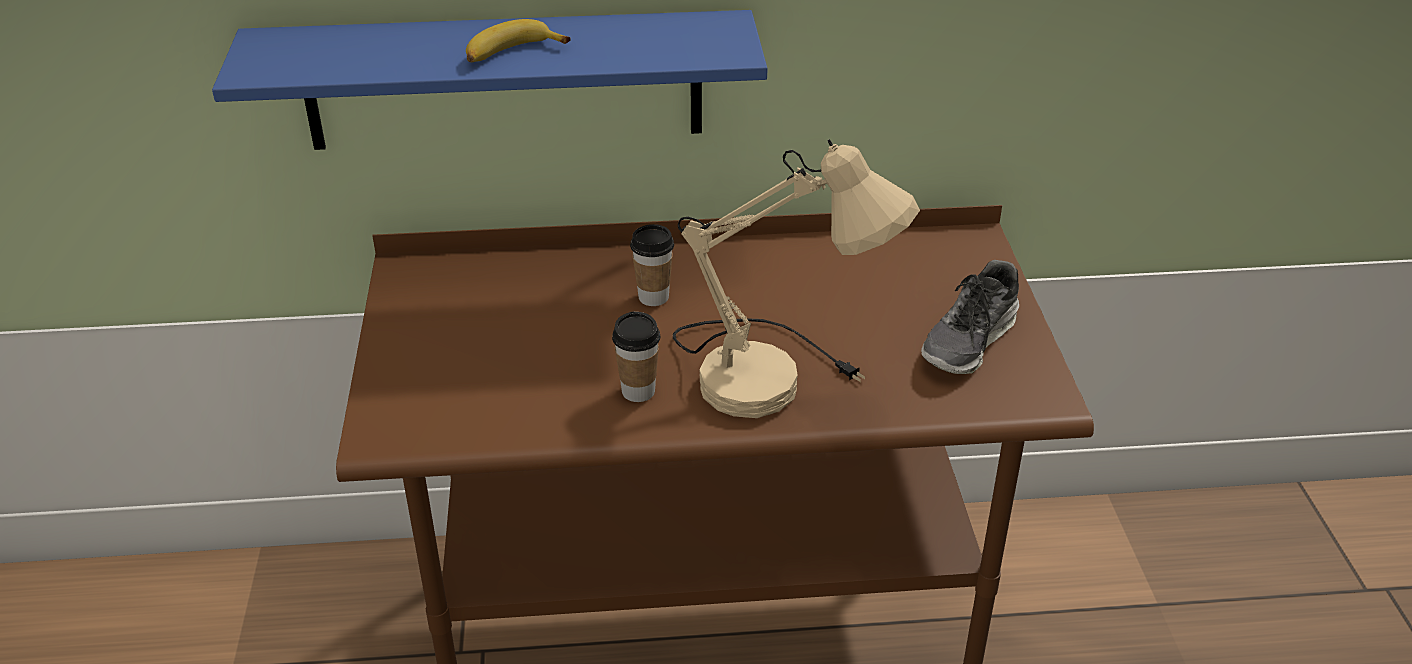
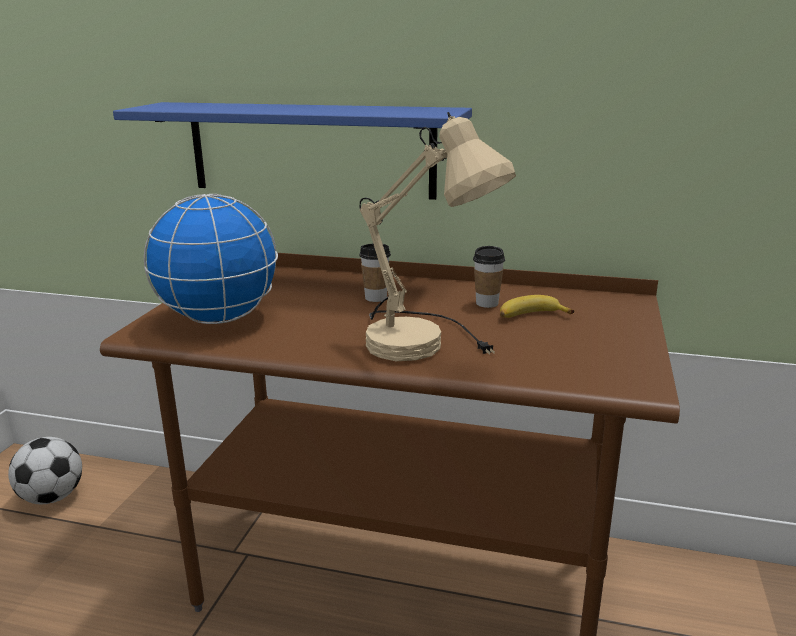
camera: 20 degrees right, 15 degrees down
(121, 641) = (52, 497): none -> football
(468, 384) = (219, 318): none -> globe
(511, 54) = (296, 109): banana -> banana (531, 316)
(638, 391) = (324, 337): cup -> cup (487, 303)
(970, 341) = (595, 347): shoe -> none

